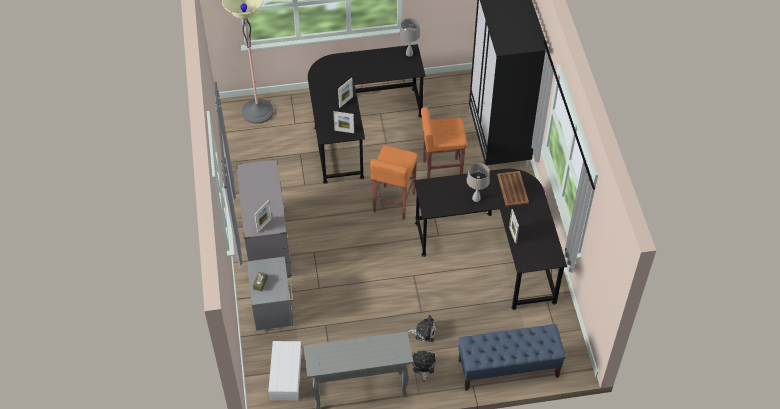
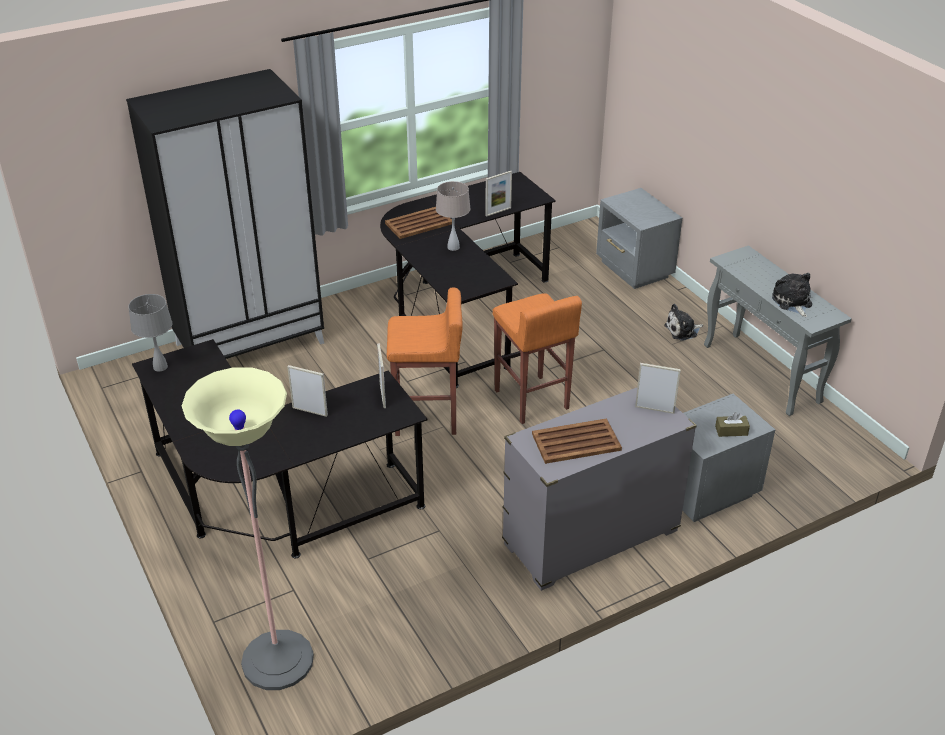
camera: 110 degrees left, 15 degrees down
(257, 185) = (577, 442): none -> brown tray
(285, 374) = (798, 446): white storage box -> none
(424, 331) = (632, 341): plush toy -> plush toy (792, 302)
(441, 171) = (340, 384): orange stool -> orange stool (531, 400)
(508, 368) = (634, 270): blue bench -> grey nightstand

